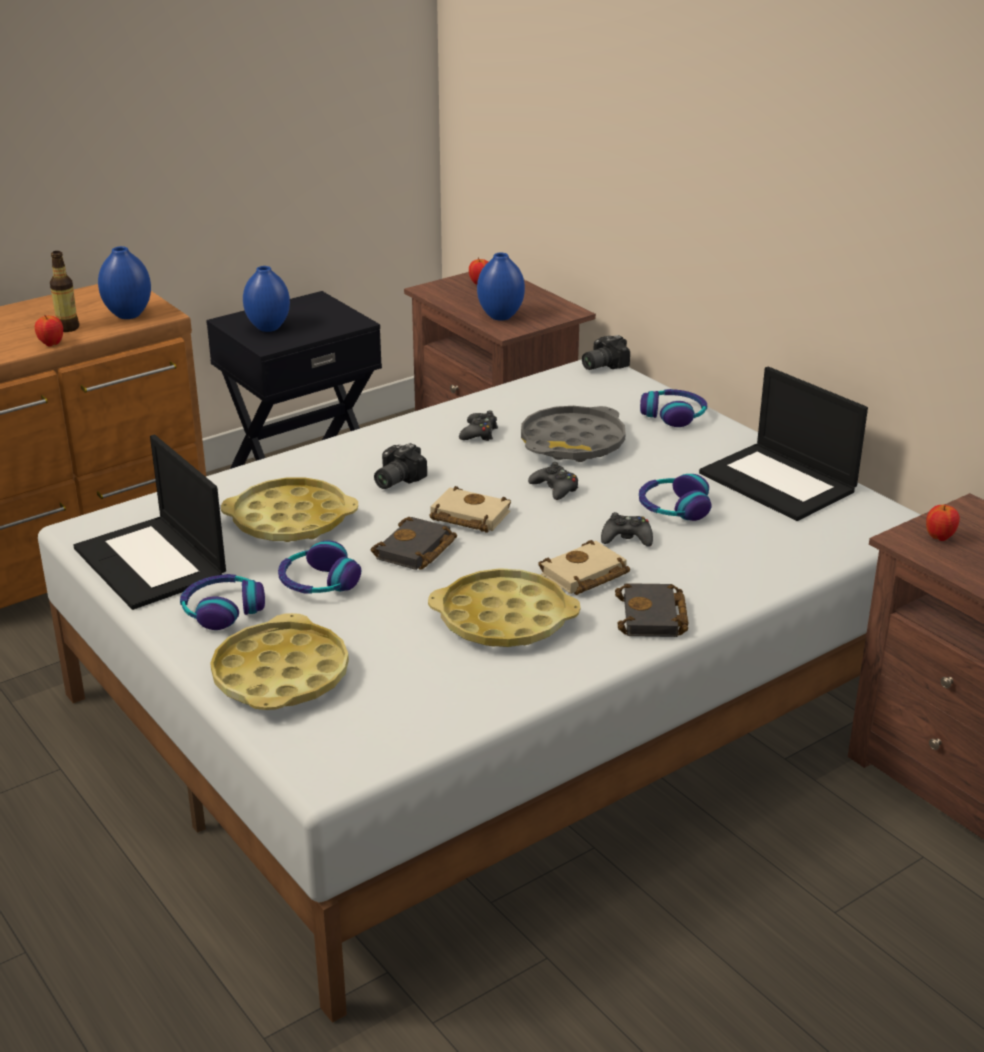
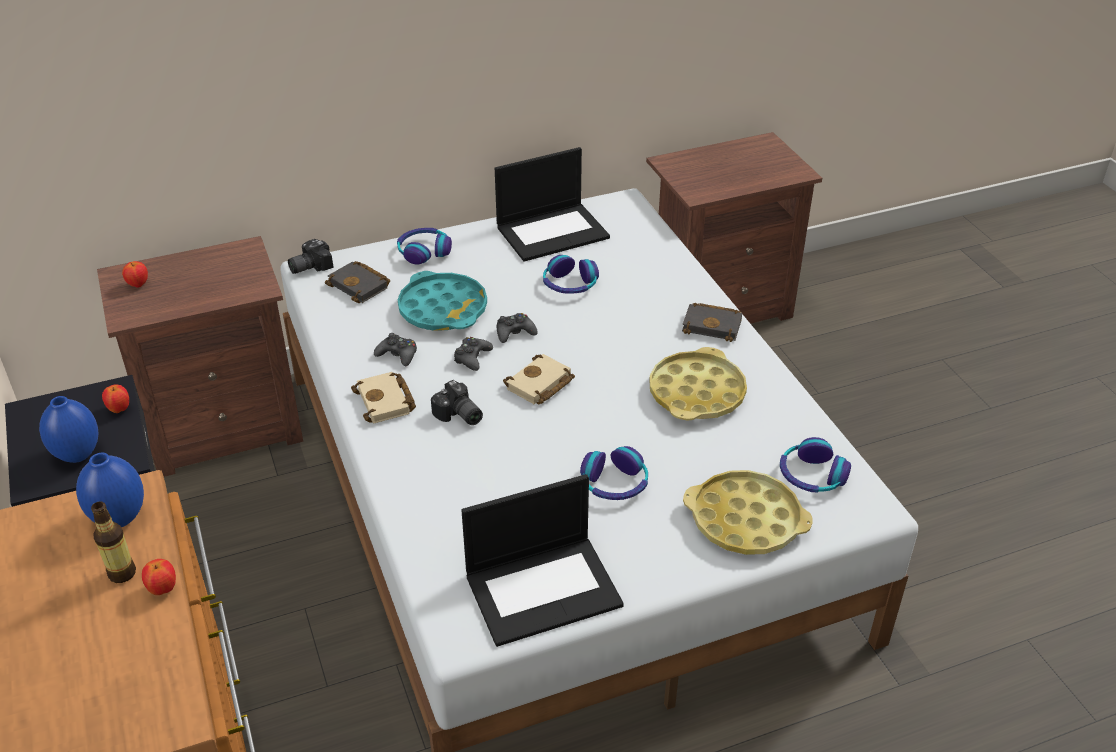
camera: 75 degrees left, 10 degrees up
(222, 610) = (640, 546): headphones -> headphones (811, 476)
(290, 520) = (502, 488): yellow tray -> none
(416, 551) = (584, 421): black book -> black book (361, 286)
(501, 316) = (228, 286): blue vase -> none
(572, 443) = (443, 309): grey tray -> turquoise tray
(584, 576) = (650, 344): beige book -> beige book (387, 402)
(601, 365) = (309, 266): camera -> camera turned 75 degrees clockwise
(627, 538) = (604, 314): black game controller -> black game controller (472, 358)
(939, 537) = (698, 182): apple -> apple (119, 409)

